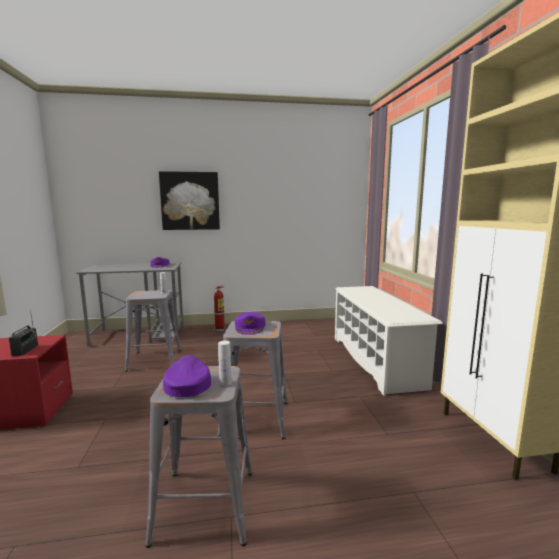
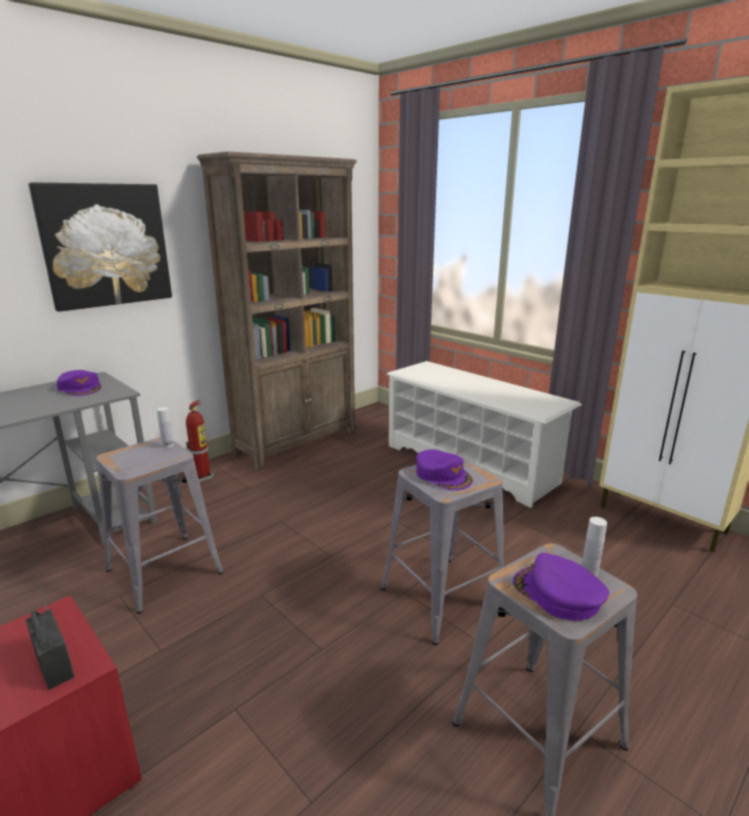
camera: 35 degrees left, 10 degrees up
(285, 326) = (297, 443): none -> brown bookcase

